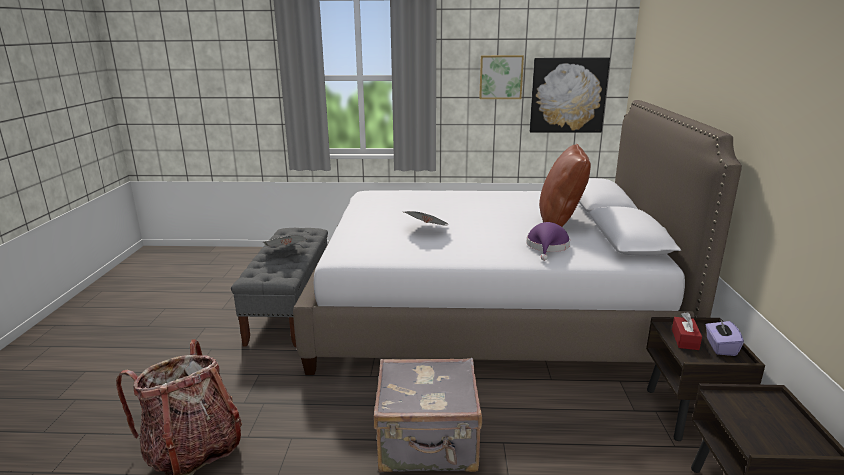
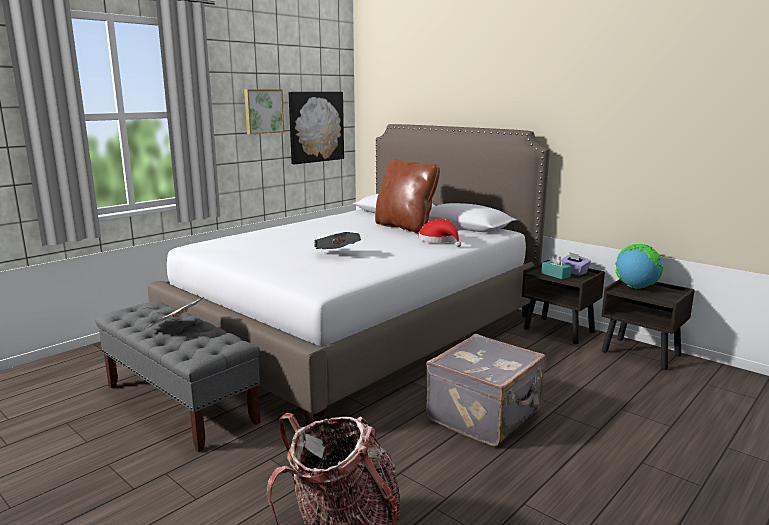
camera: 50 degrees left, 5 degrees down
(547, 247) = (439, 240): purple hat -> red hat
(685, 339) = (555, 275): red tissue box -> turquoise tissue box
(762, 406) = (635, 287): none -> globe

